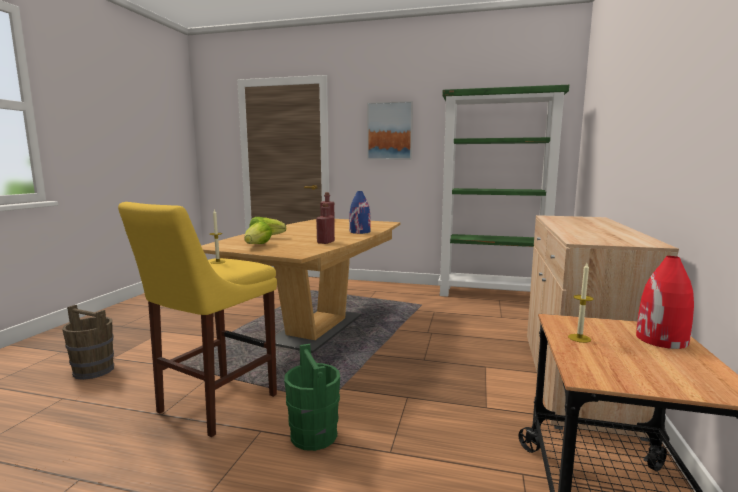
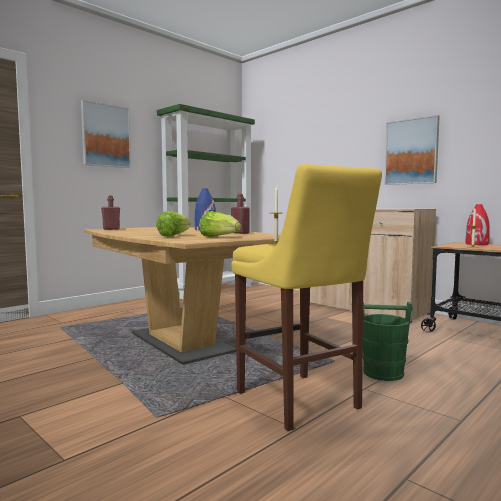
camera: 60 degrees left, 5 degrees down
(93, 370) = (94, 476): brown bucket -> none
(680, 130) = (411, 151): none -> picture

